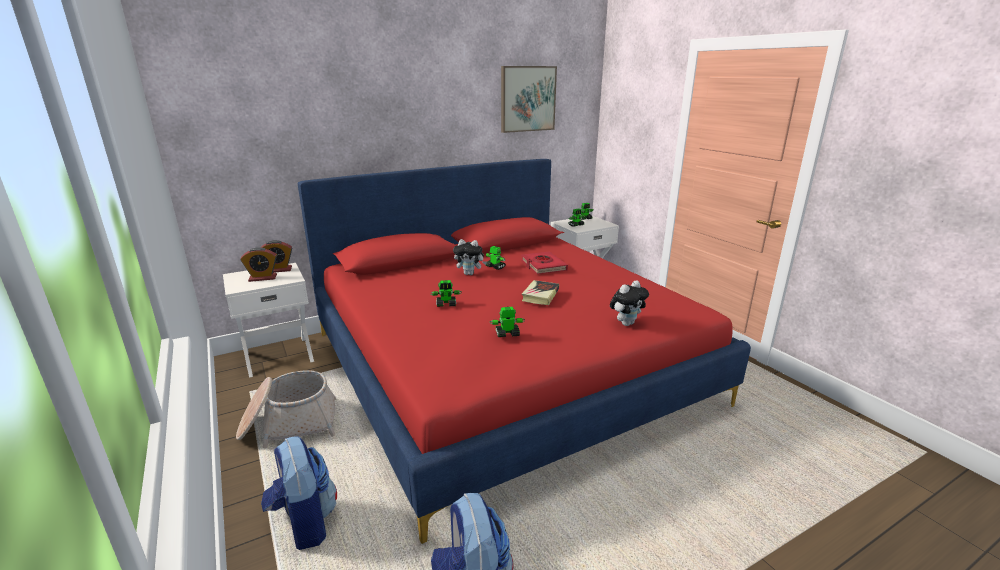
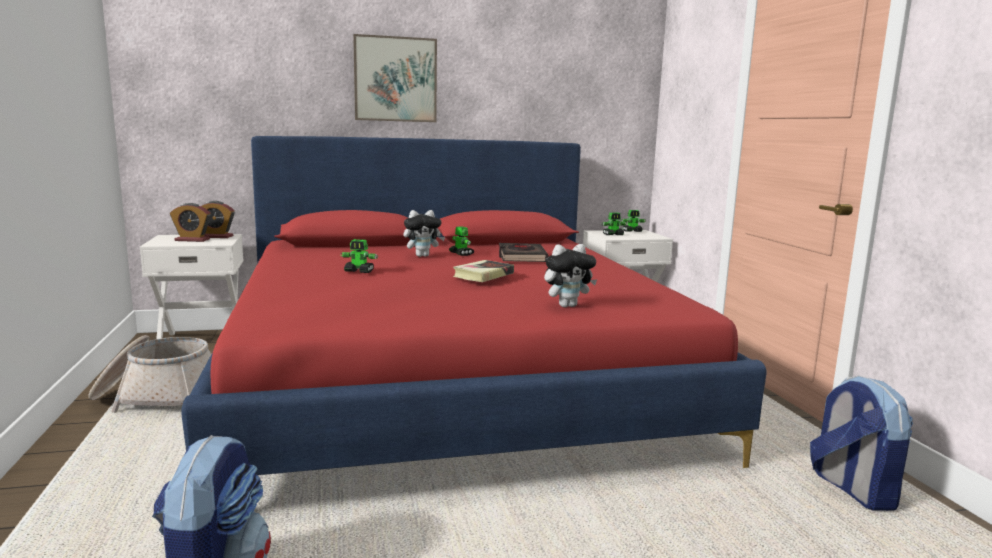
camera: 15 degrees right, 10 degrees down
(304, 523) = (91, 482): backpack -> backpack (852, 489)
(470, 274) = (423, 256): plush toy -> plush toy turned 45 degrees counterclockwise
(507, 334) = (395, 294): toy robot -> none
(527, 99) = (554, 68): picture -> picture (395, 79)
(543, 266) = (521, 257): red book -> black book

